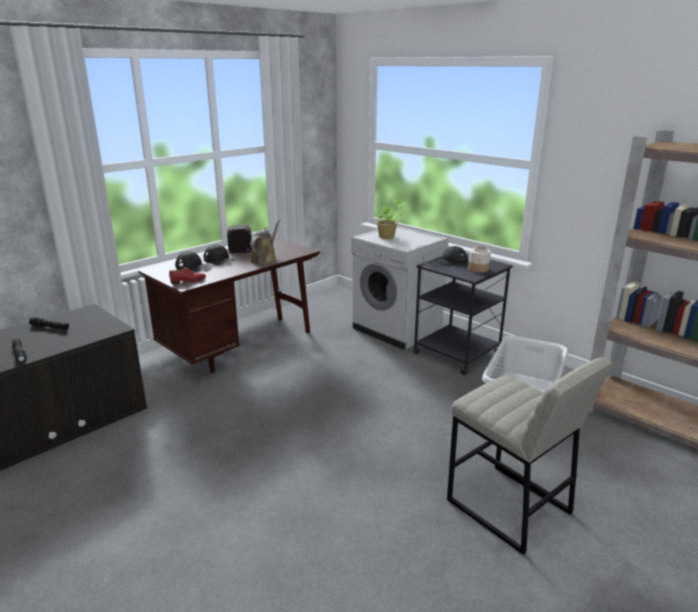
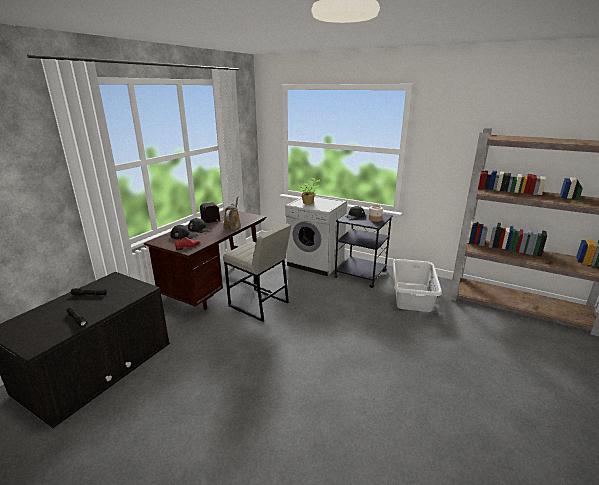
camera: 15 degrees left, 0 degrees up
(511, 508) = (443, 369): grey chair -> grey chair (260, 305)

